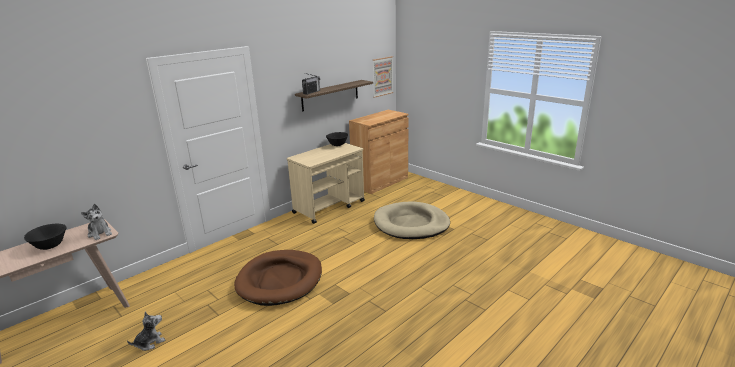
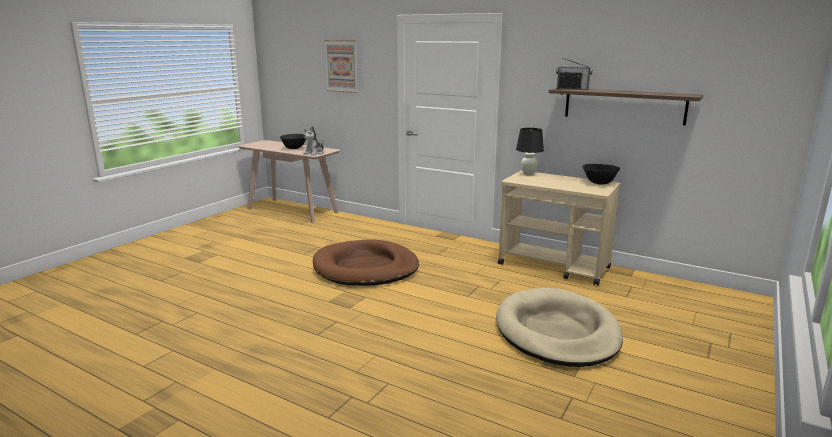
camera: 75 degrees right, 5 degrees down
(150, 342) = (267, 240): plush toy -> none
(299, 157) = (528, 174): none -> black table lamp
(380, 182) = (686, 290): brown cabinet -> none
(382, 76) = (768, 100): picture -> picture (341, 66)

